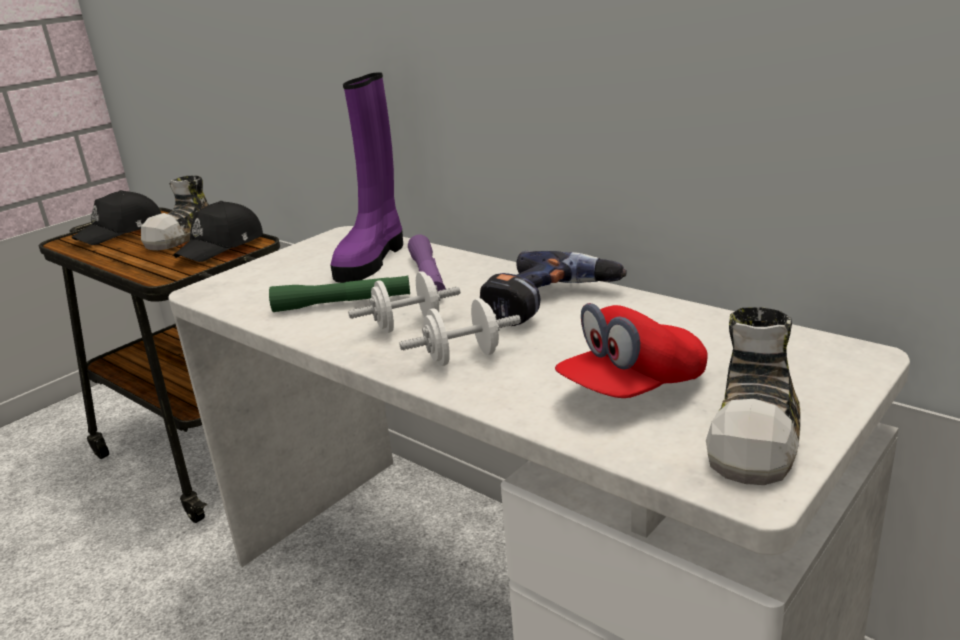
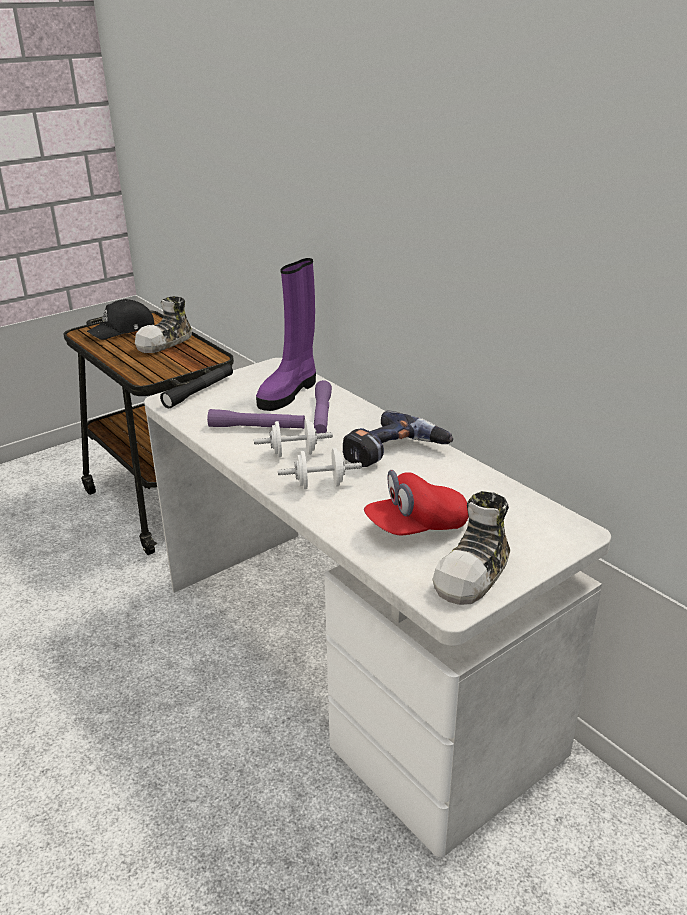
camera: 10 degrees right, 5 degrees up
(222, 246) = (191, 357): black cap -> none
(246, 275) = (199, 391): none -> black flashlight
(342, 303) = (257, 427): green flashlight -> purple flashlight

